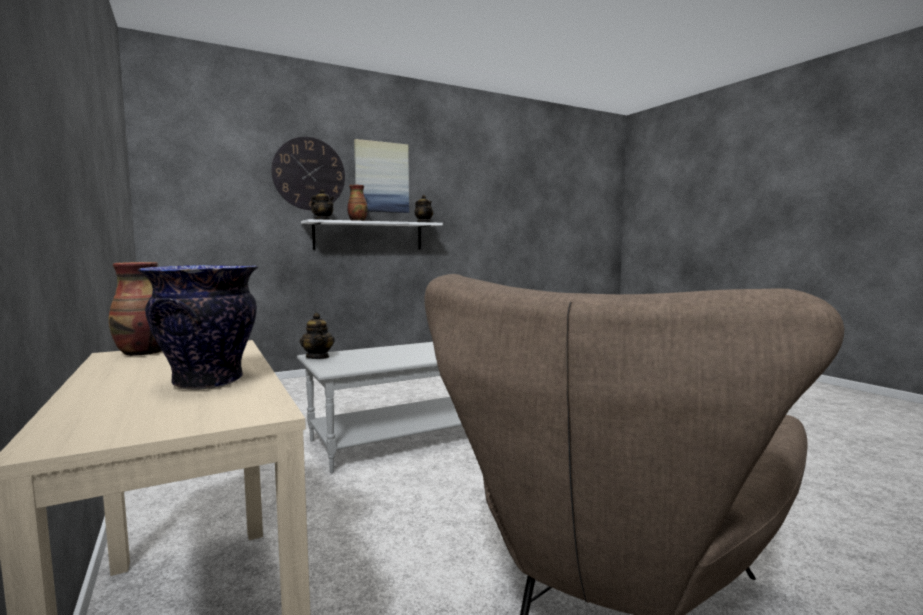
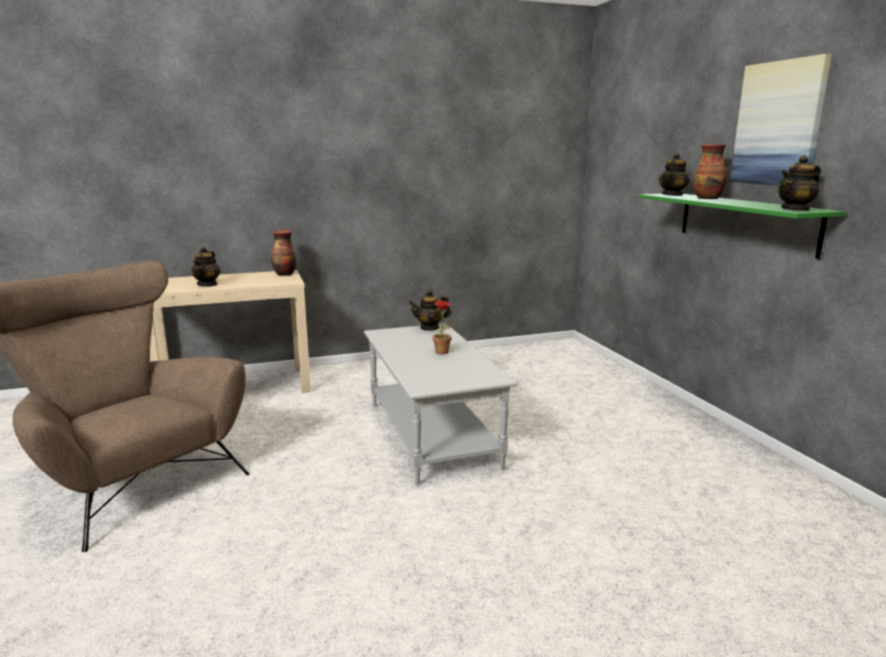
camera: 100 degrees right, 10 degrees up
(206, 382) = (207, 284): vase -> teapot
(309, 174) = (694, 129): wall clock -> none
(369, 236) = (745, 222): white shelf -> green shelf
(405, 350) = (444, 352): none -> potted plant

